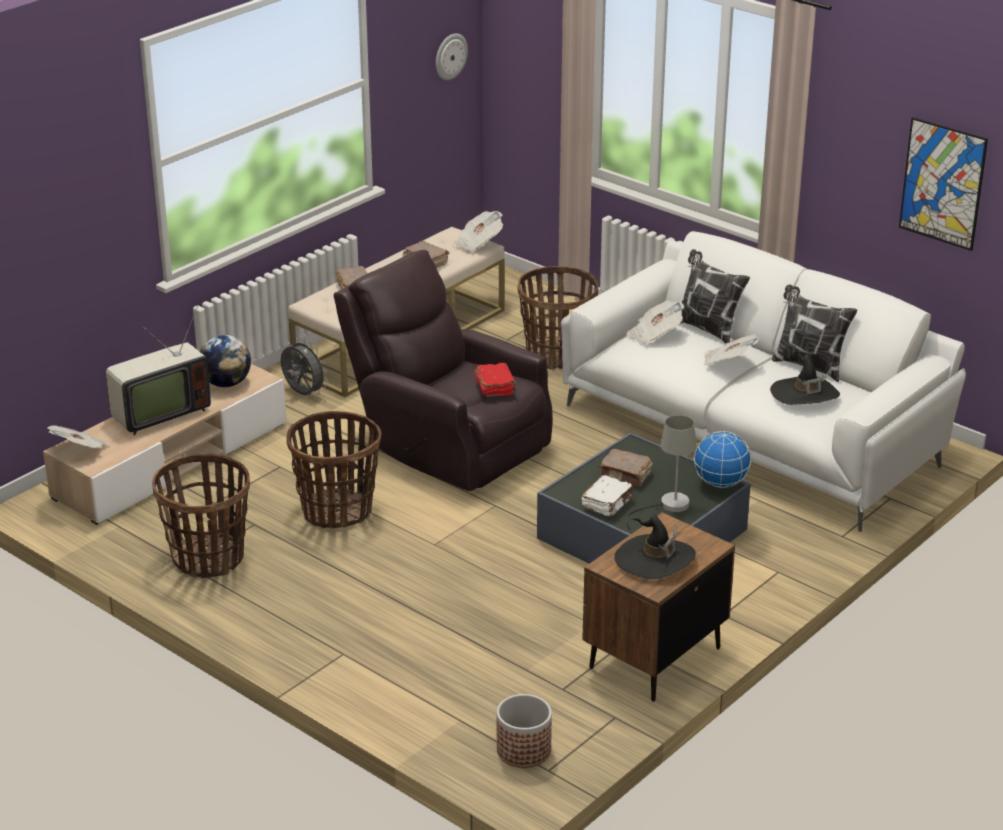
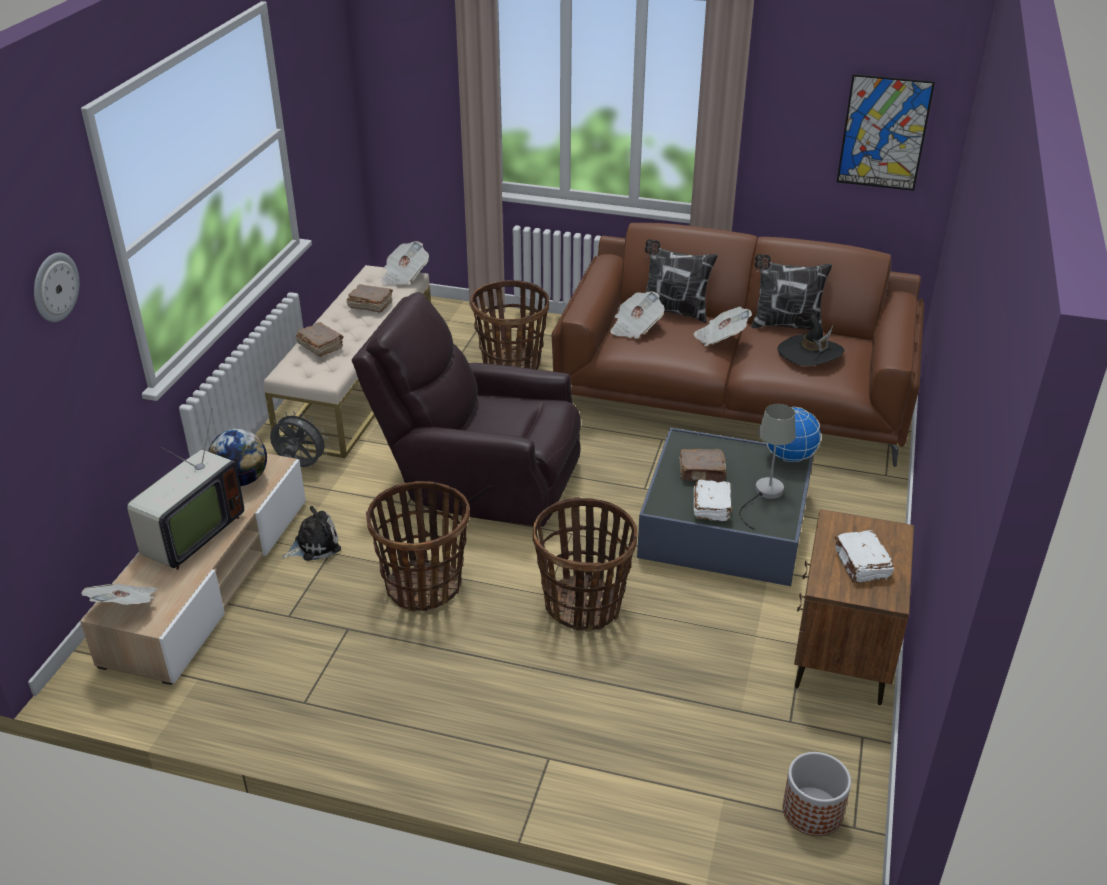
camera: 25 degrees left, 5 degrees up
(208, 558) = (325, 686): basket -> basket (583, 605)
(271, 457) = (314, 545): none -> plush toy
(450, 56) = (337, 96): wall clock -> wall clock (54, 287)
(495, 387) = (534, 416): red book -> none
(654, 560) = (861, 565): black hat -> white book
(754, 433) = (734, 396): white sofa -> brown sofa

